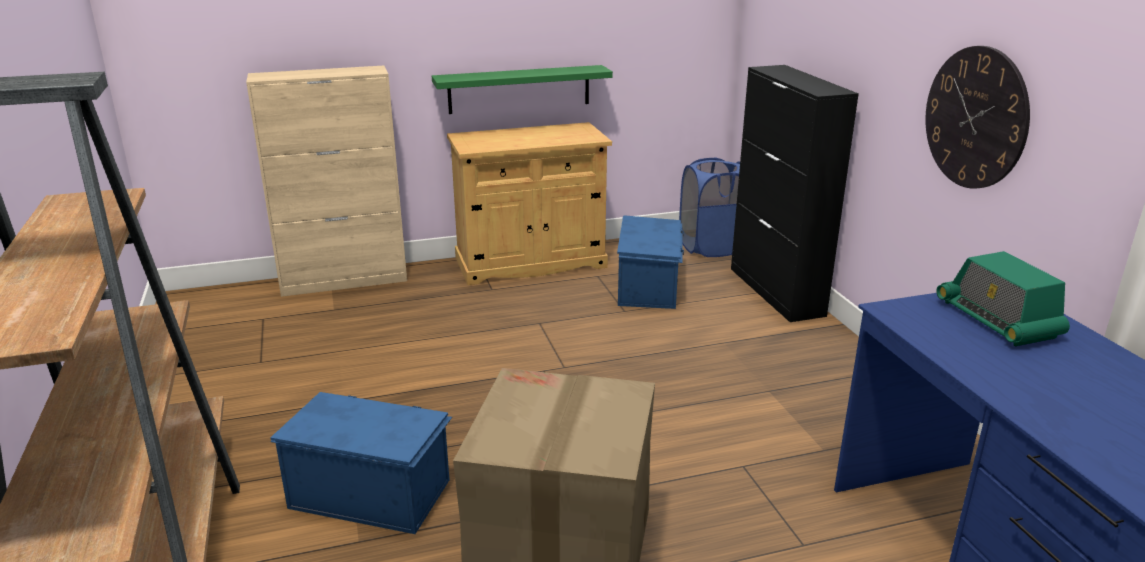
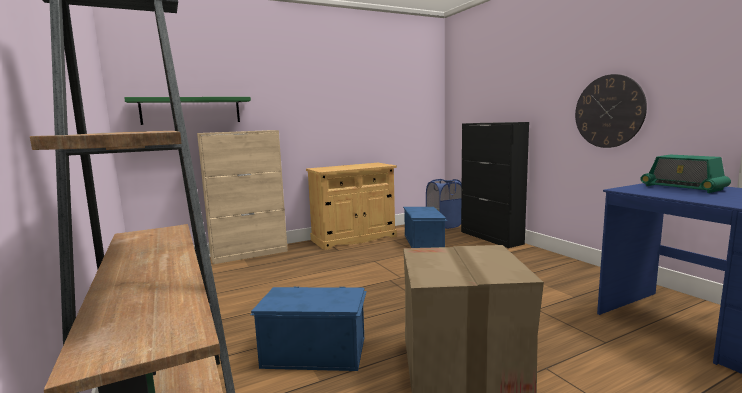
camera: 10 degrees left, 15 degrees down
(519, 89) = (342, 145): green shelf -> green shelf (191, 110)

